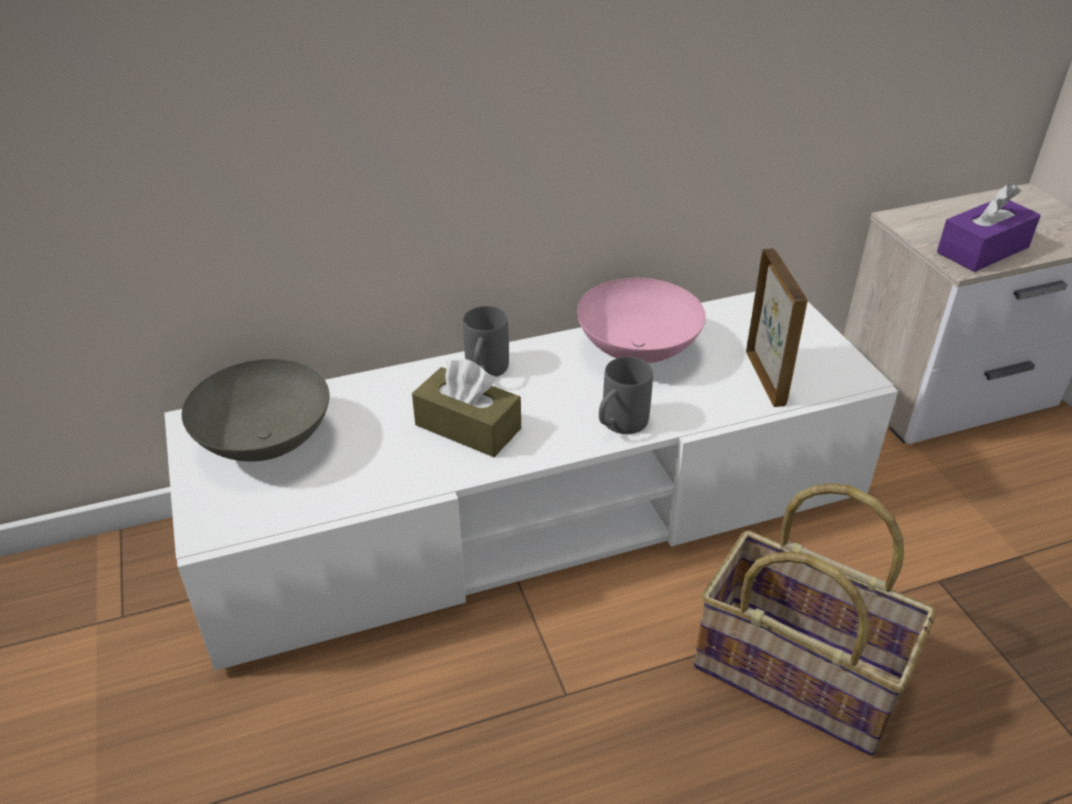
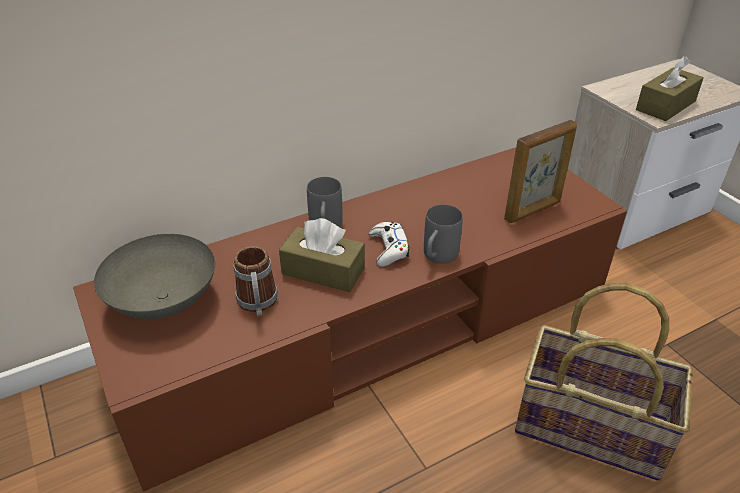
camera: 10 degrees left, 0 degrees up
(377, 459) = (258, 305): none -> mug
(536, 510) = (370, 329): white tv stand -> brown tv stand
(559, 407) = (389, 249): none -> white game controller
(636, 350) = (434, 200): pink bowl -> none
(766, 378) = (533, 211): picture frame -> picture frame turned 75 degrees clockwise
(982, 250) = (665, 106): purple tissue box -> brown tissue box

